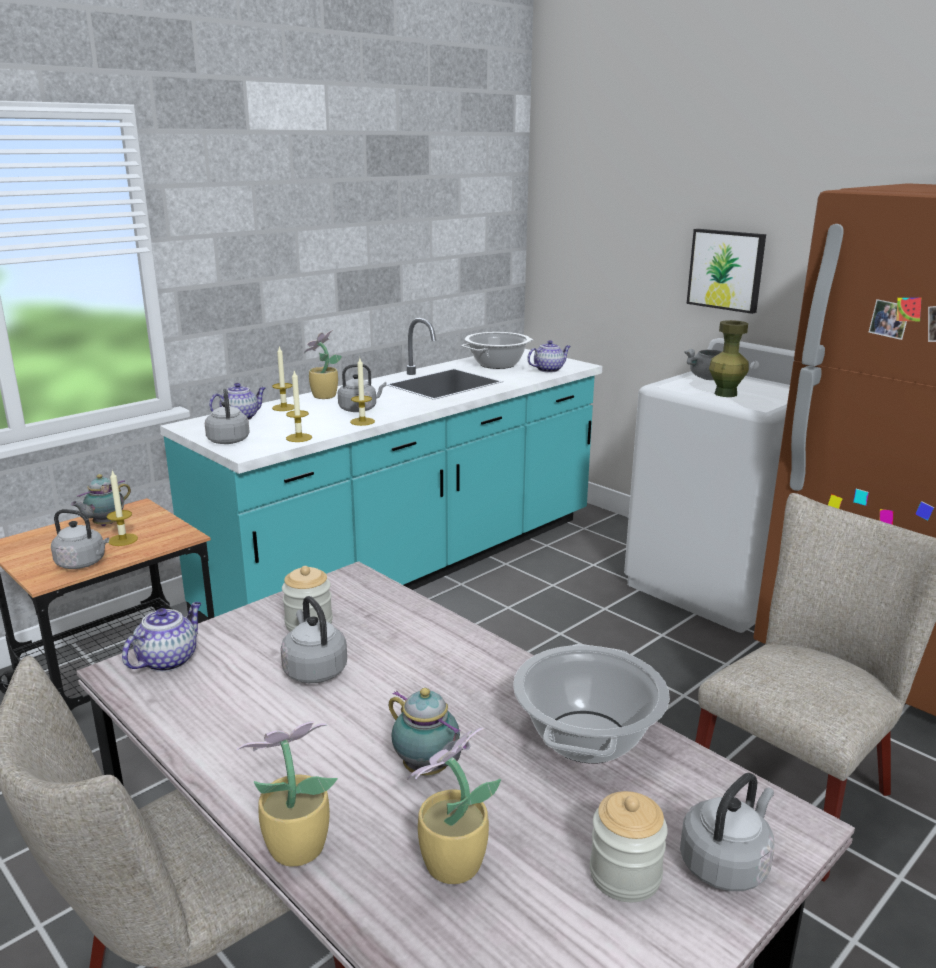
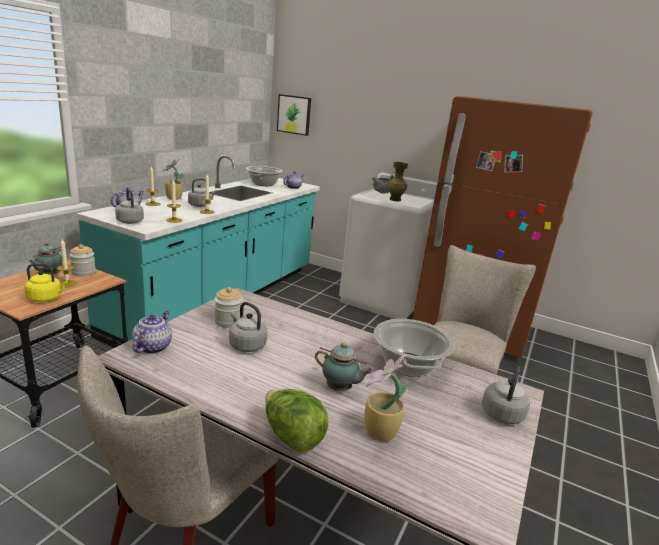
camera: 20 degrees left, 0 degrees up
(83, 563) = (46, 298): grey kettle -> yellow kettle
(294, 848) = (292, 436): potted plant -> lettuce
(625, 875) = (463, 424): jar -> jar (83, 272)
(726, 270) = (385, 137): picture -> picture (294, 114)

